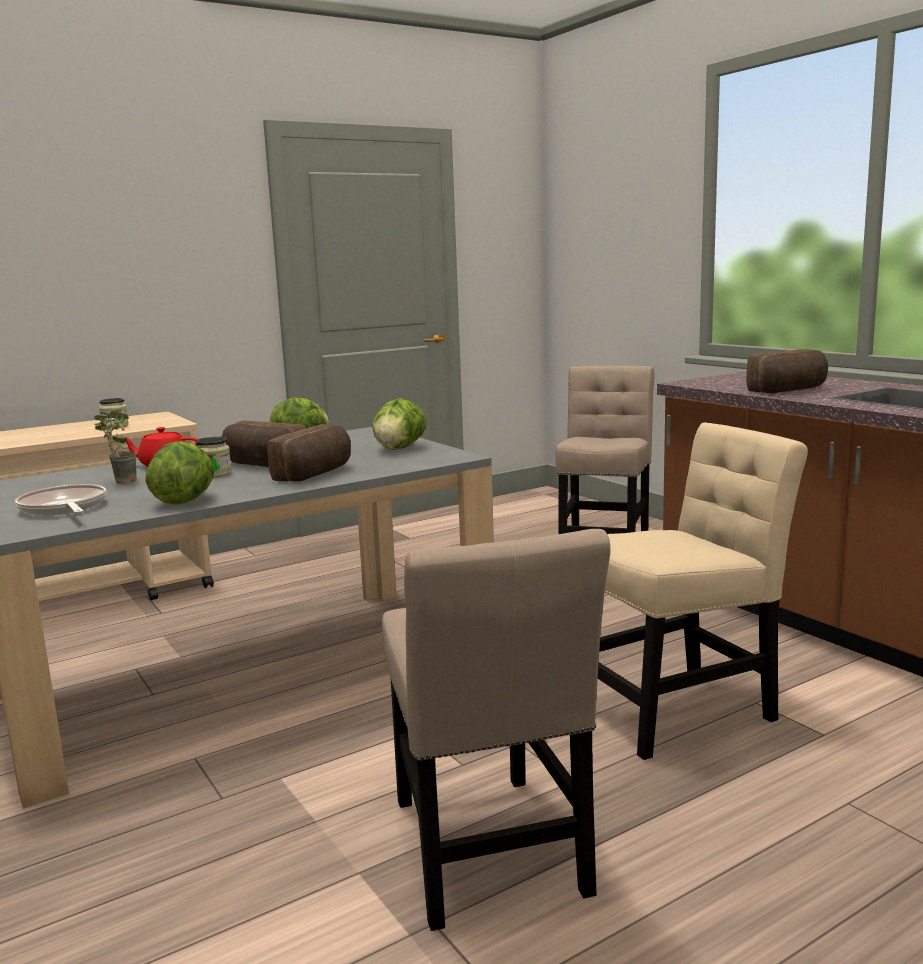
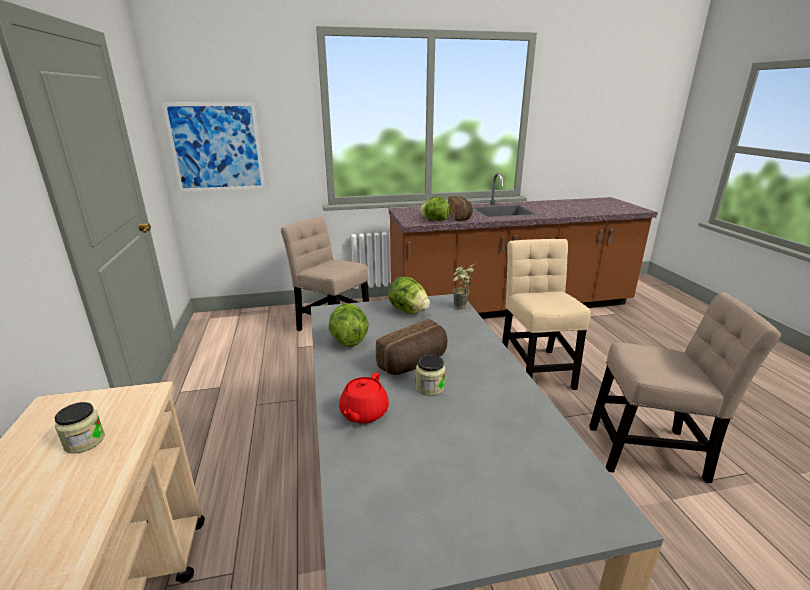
camera: 70 degrees left, 10 degrees up
(63, 508) = (519, 480): frying pan -> none
(119, 482) = (424, 442): potted plant -> potted plant (460, 308)
(185, 501) = (523, 407): lettuce -> lettuce (434, 220)
(316, 474) = (464, 346): bread -> none
(589, 257) = (216, 147): none -> picture

